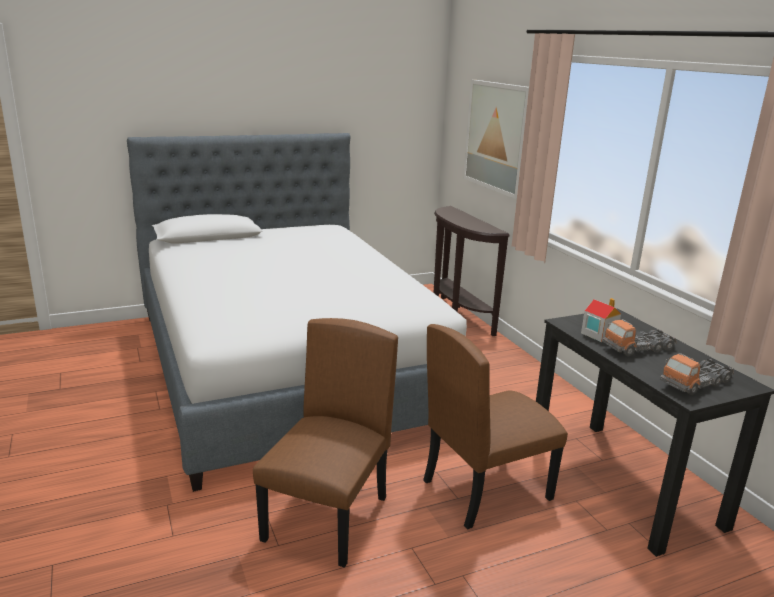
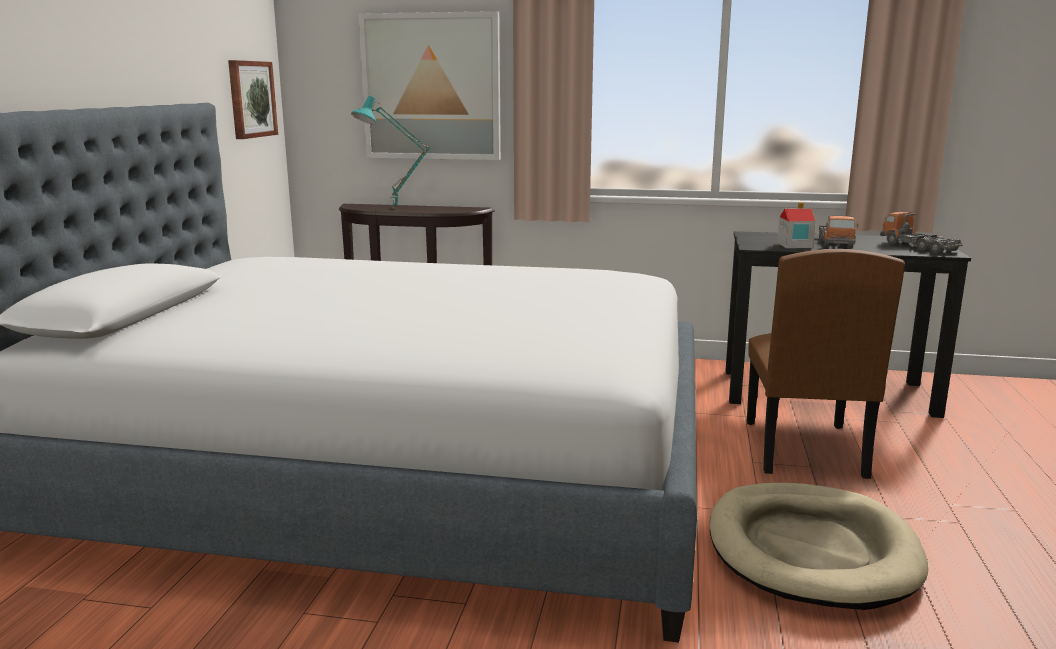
camera: 55 degrees left, 5 degrees down
(327, 519) = (811, 550): brown chair -> beige dog bed
(403, 130) = (251, 99): none -> picture
(456, 217) = (394, 208): none -> turquoise table lamp
(695, 383) = (918, 247): toy truck -> toy truck turned 150 degrees clockwise

